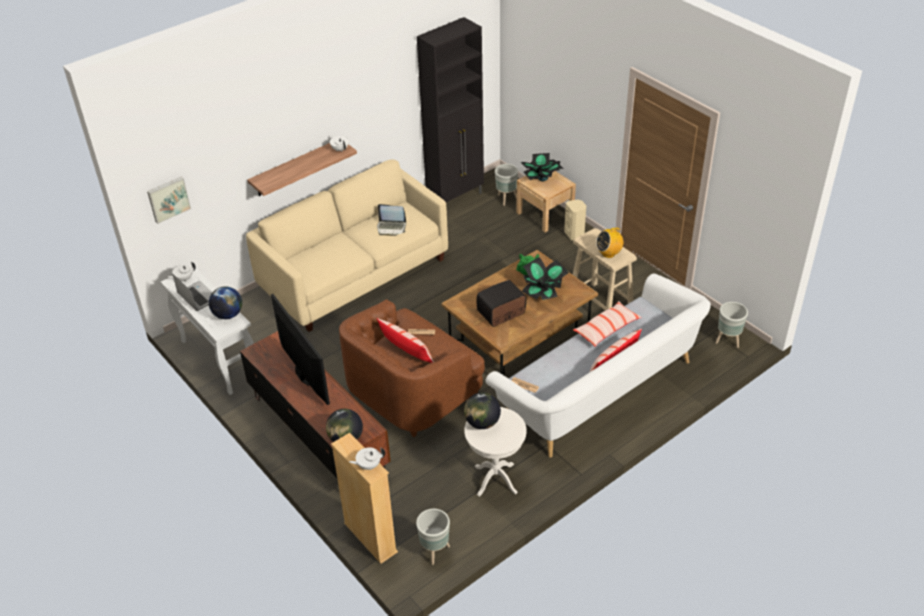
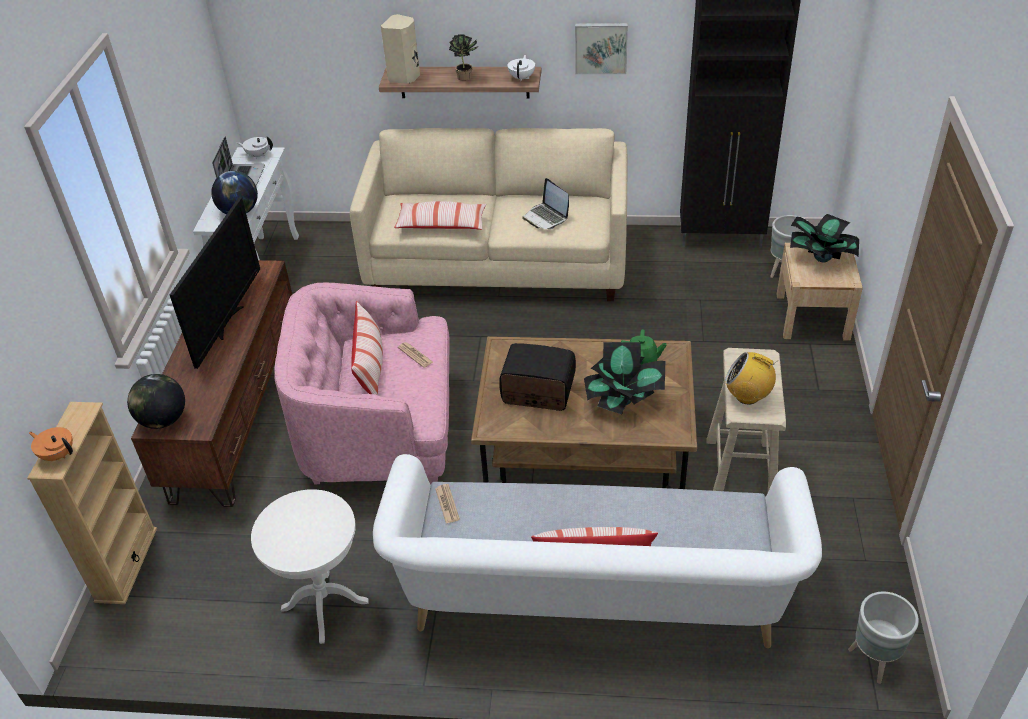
camera: 45 degrees right, 0 degrees up
(168, 199) = (268, 46): picture -> picture (601, 47)
(307, 163) = (466, 77): none -> potted plant
(368, 465) = (58, 454): white teapot -> orange teapot
(412, 392) = (380, 432): brown armchair -> pink armchair
(434, 551) = (154, 636): grey planter -> none
(482, 423) = (301, 509): globe -> none
(575, 234) = (822, 364): beige speaker -> beige speaker (405, 77)
(606, 329) = (649, 505): pillow -> pillow (441, 224)

